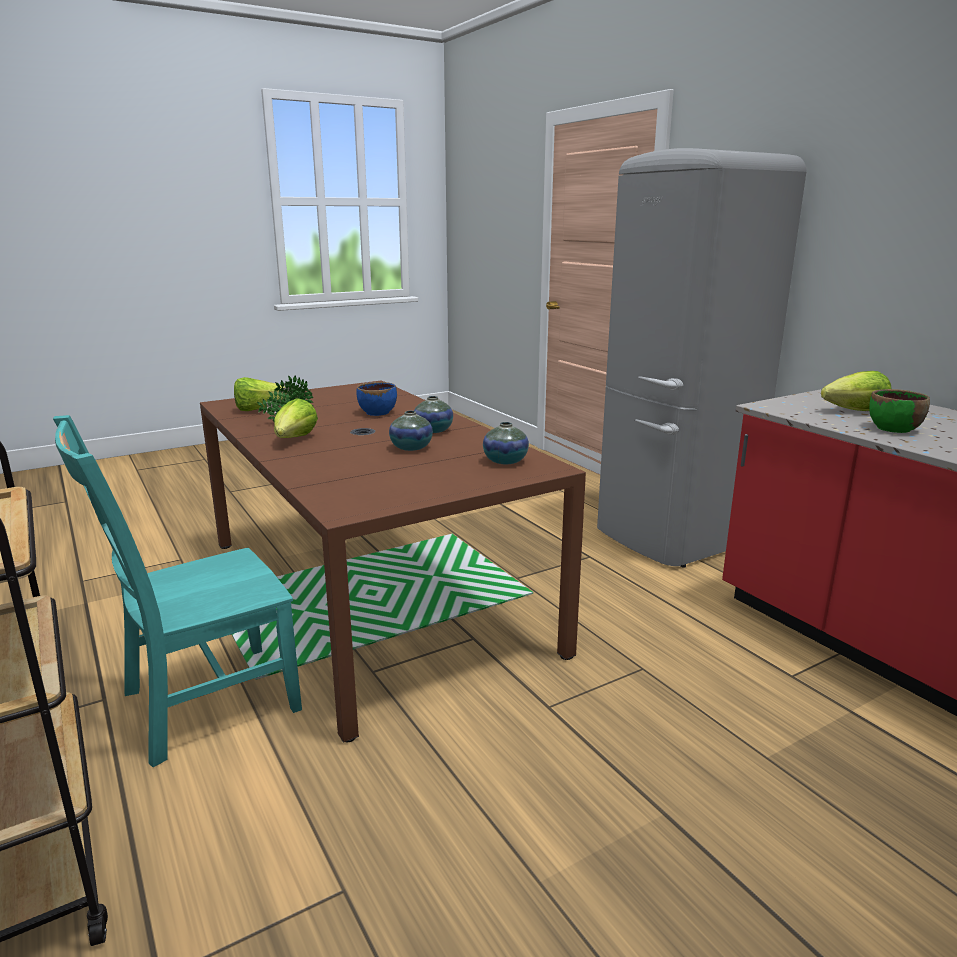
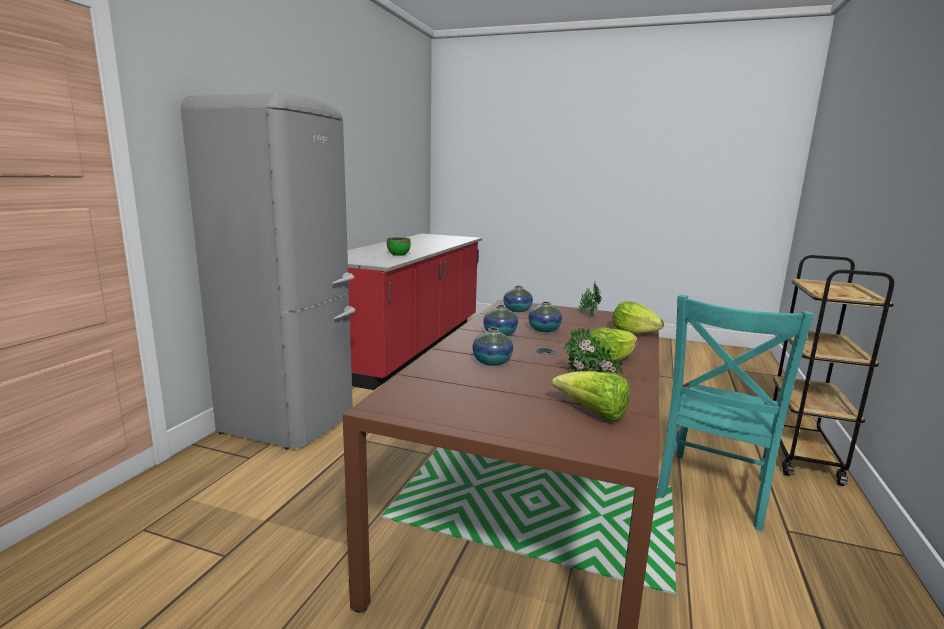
camera: 130 degrees left, 5 degrees down
(203, 703) = (712, 491): turquoise chair -> turquoise chair turned 105 degrees clockwise
(377, 413) = (492, 362): blue bowl -> vase
(415, 486) = (588, 316): none -> potted plant
(855, 411) = (371, 257): lettuce -> lettuce (633, 333)

